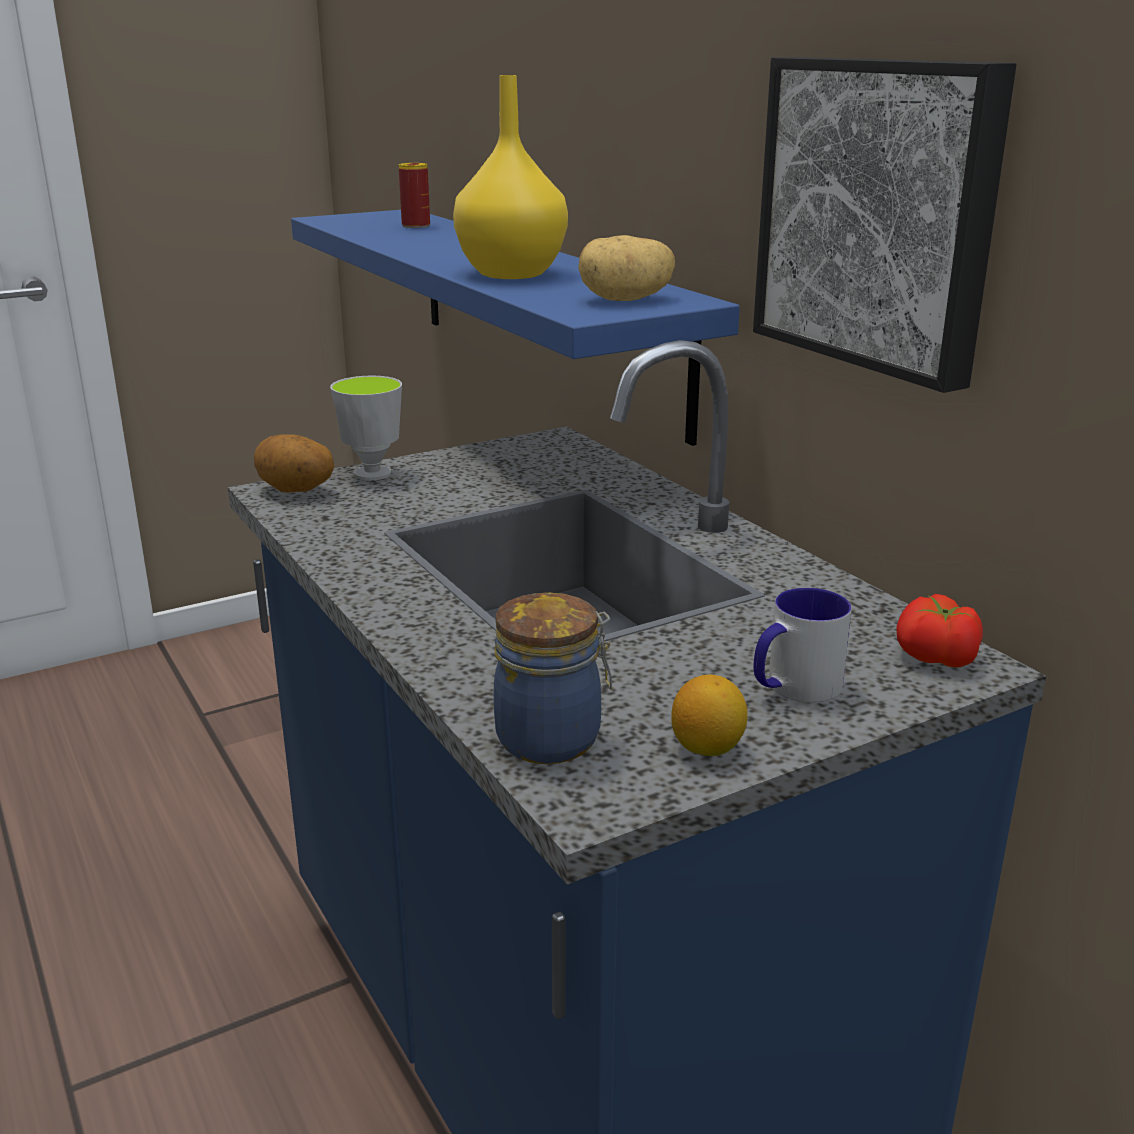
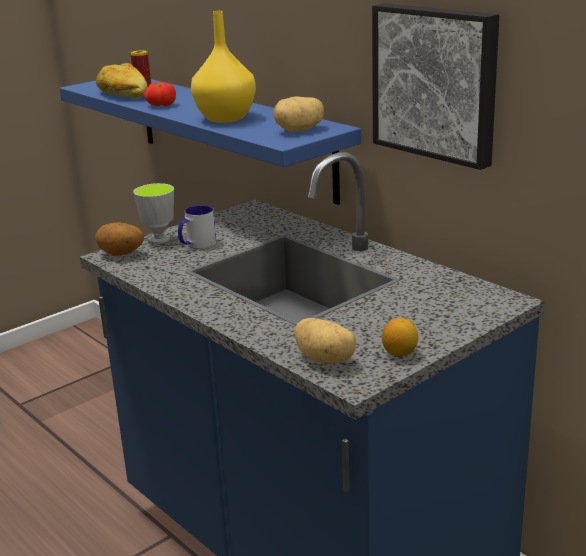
camera: 10 degrees left, 0 degrees up
(374, 233) = (122, 95): none -> bread
(553, 738) = (326, 359): jar -> potato
(793, 688) = (430, 322): mug -> mug (197, 245)
(935, 657) = (491, 299): tomato -> tomato (161, 105)

